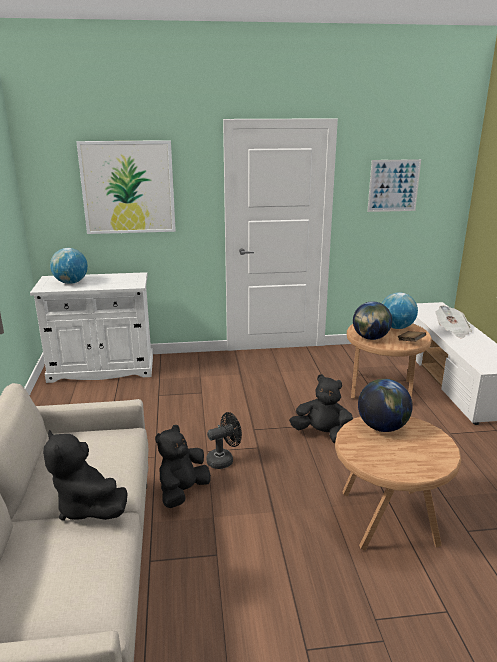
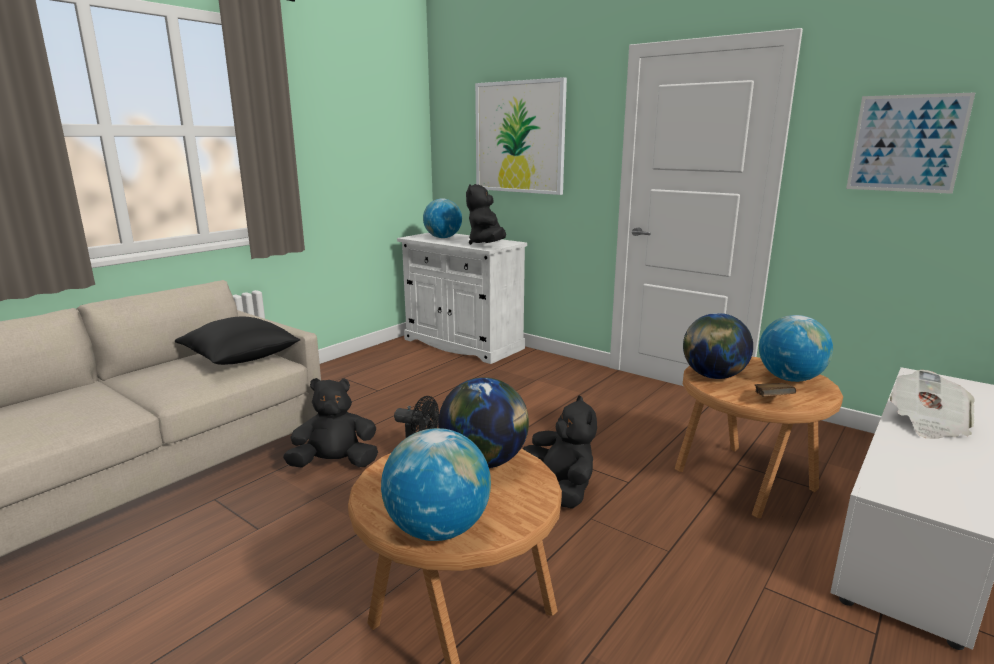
camera: 45 degrees right, 5 degrees down
(87, 507) = (136, 393): black plush toy -> black plush toy (487, 244)
(94, 444) = (240, 358): none -> black pillow
(431, 464) = (438, 529): none -> globe

